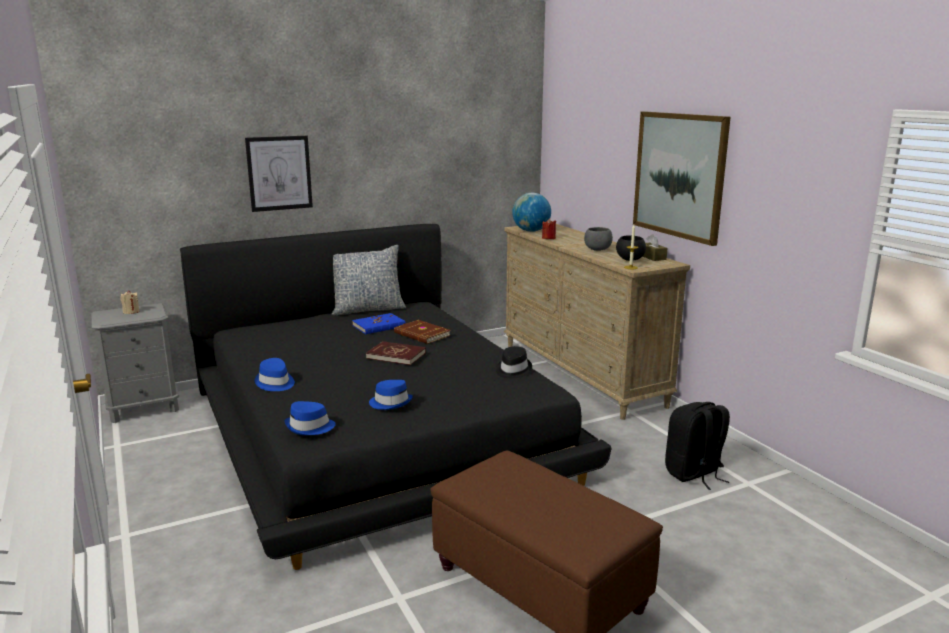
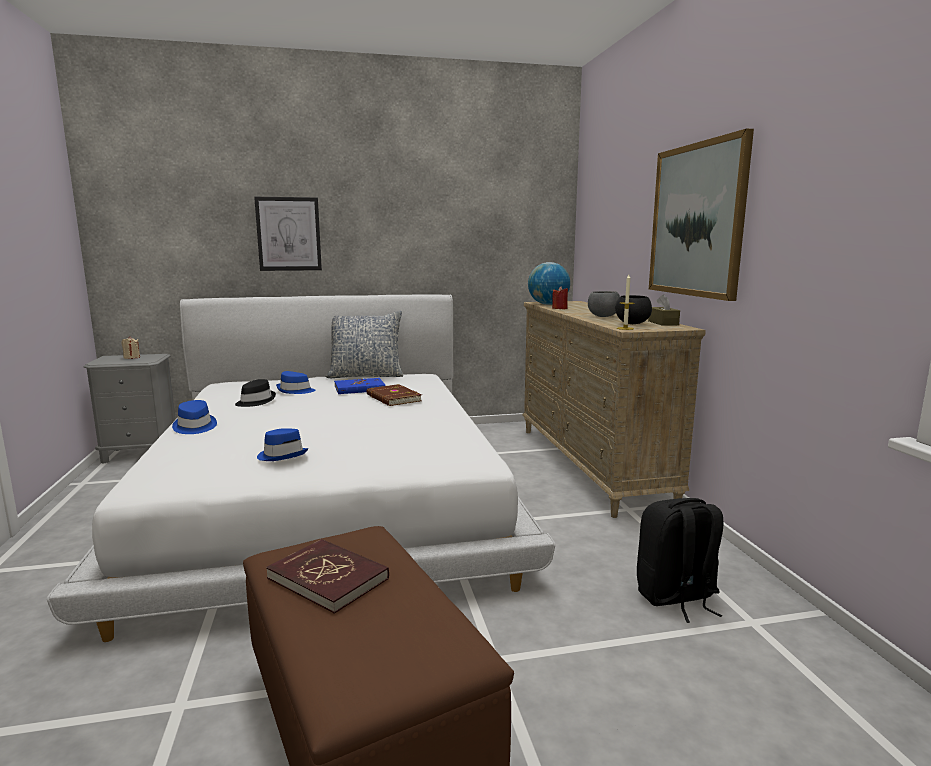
camera: 15 degrees right, 5 degrees down
(310, 427) = (163, 470): blue hat -> blue hat (295, 391)
(376, 430) = (328, 497): black bed -> white bed
(396, 355) = (344, 413): red book -> red book (328, 578)
(512, 370) = (456, 437): black hat -> black hat (255, 401)

